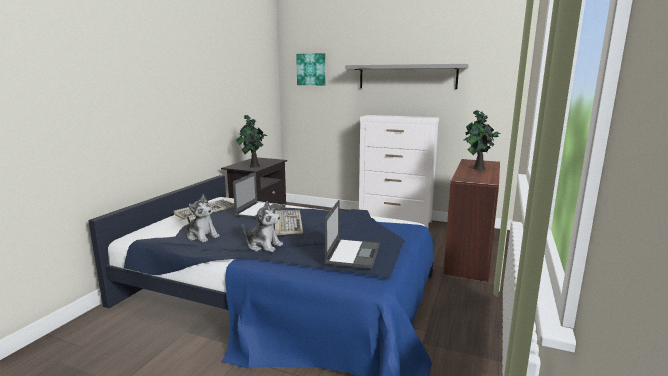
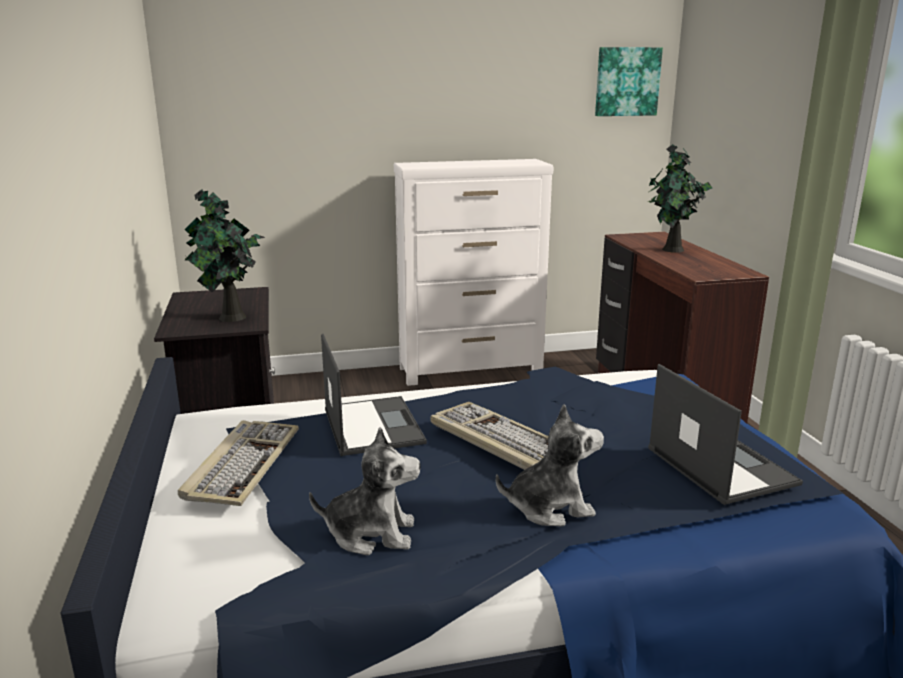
camera: 35 degrees left, 5 degrees up
(311, 69) = (246, 62): picture -> picture (627, 81)
(407, 77) = (470, 79): grey shelf -> none

